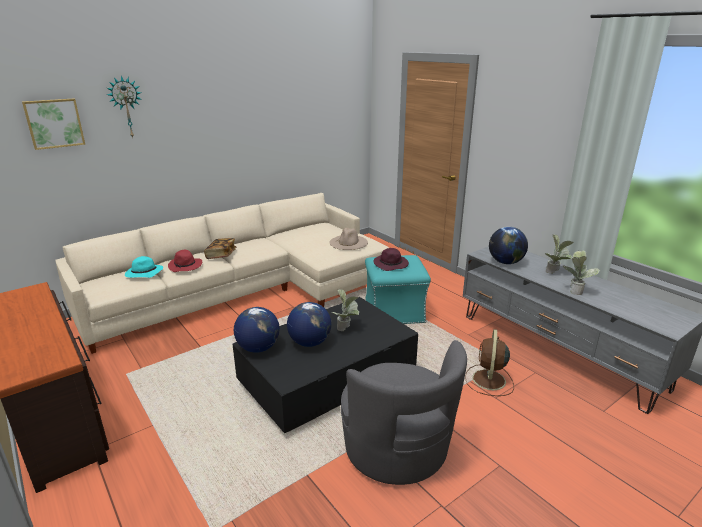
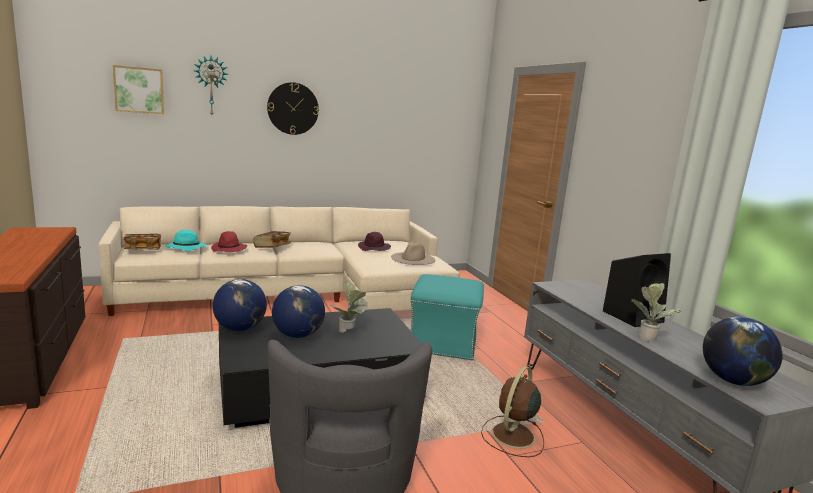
camera: 15 degrees right, 10 degrees down
(106, 285) = (143, 250): none -> book
(207, 116) = (293, 108): none -> wall clock
(391, 264) = (442, 282): purple hat -> purple hat (374, 248)
(505, 262) = (574, 296): globe -> globe (733, 381)
(555, 273) = (633, 316): potted plant -> black speaker

